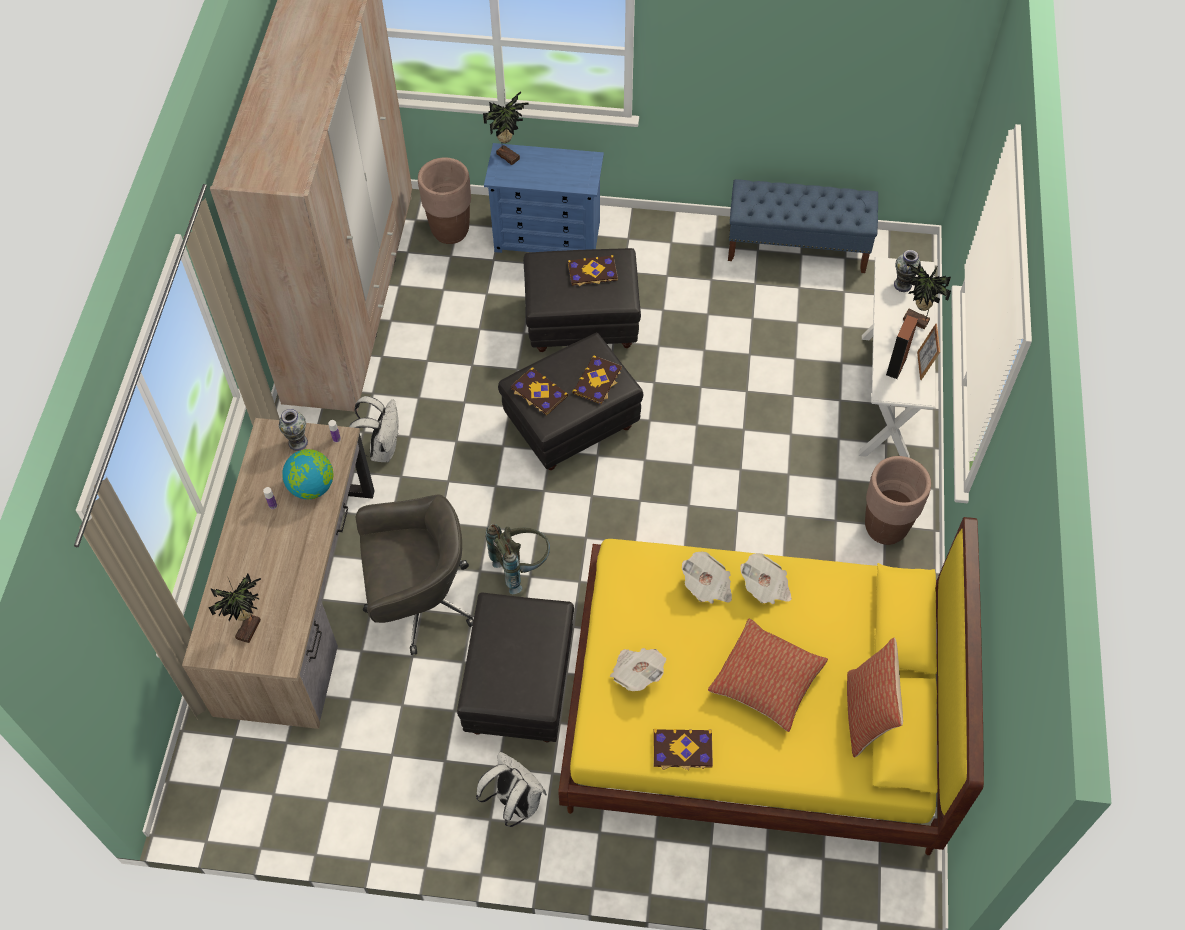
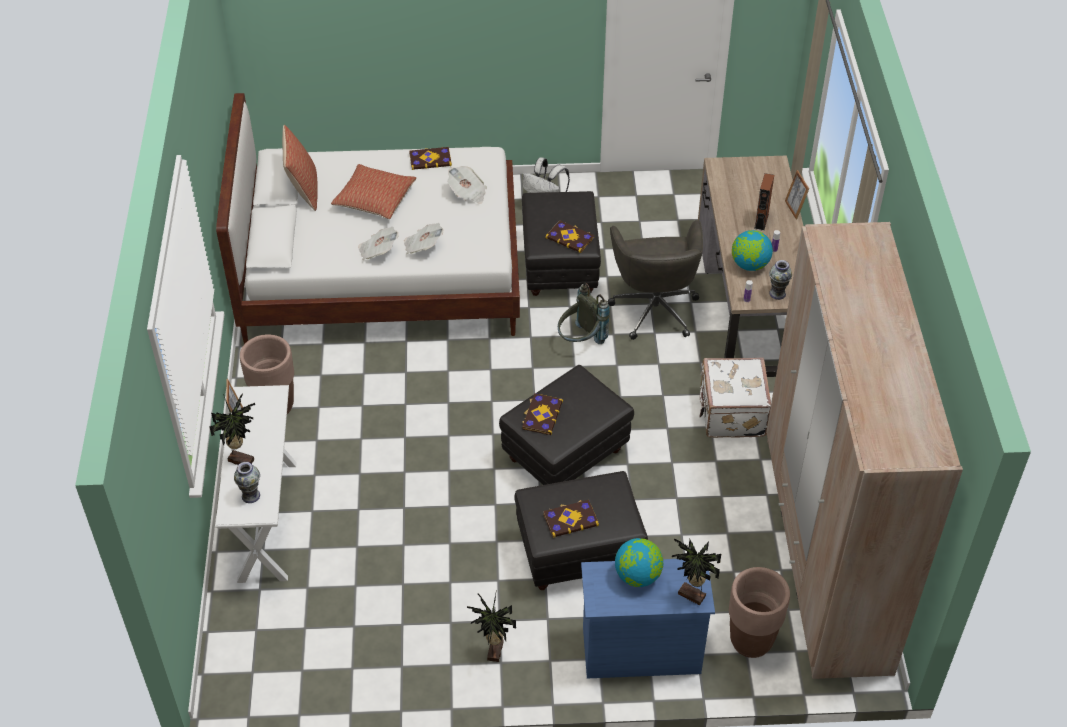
camera: 170 degrees right, 10 degrees down
(218, 566) = (794, 209): none -> picture frame
(250, 629) = (749, 178): potted plant -> potted plant (493, 651)
(382, 448) = (731, 413): white backpack -> white suitcase
(419, 602) = (654, 308): grey office chair -> grey office chair turned 75 degrees counterclockwise
(538, 393) = (593, 398): book -> book (570, 237)
(549, 177) = (638, 576): none -> globe
(755, 714) = (382, 272): yellow bed -> white bed
(797, 247) = (356, 676): blue bench -> none
(896, 366) = (263, 416): brown speaker -> brown speaker (761, 221)

